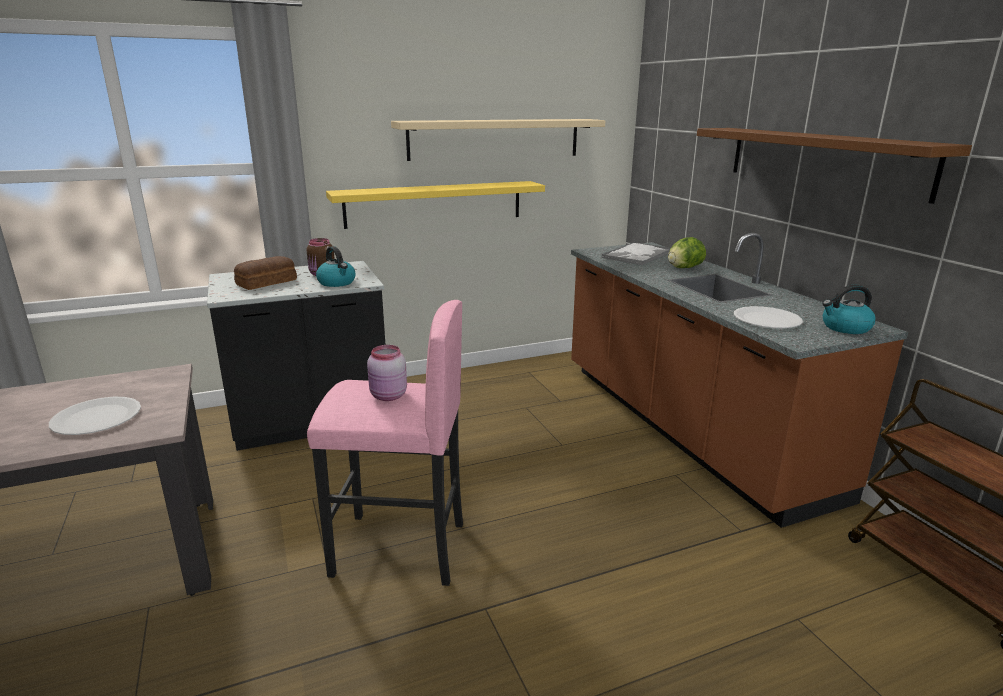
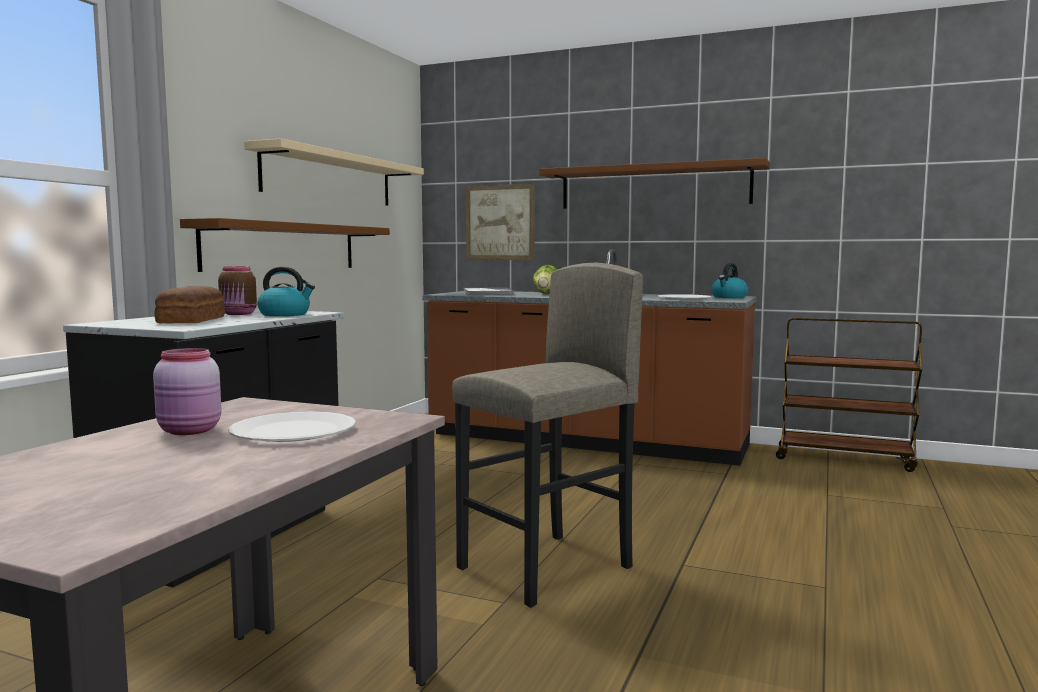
camera: 45 degrees left, 15 degrees down
(388, 396) = (550, 366): pink jar -> pink jar (190, 431)
(399, 549) = (546, 568): pink stool -> grey stool
(434, 204) = (283, 247): yellow shelf -> brown shelf
(683, 177) = (500, 222): none -> picture

